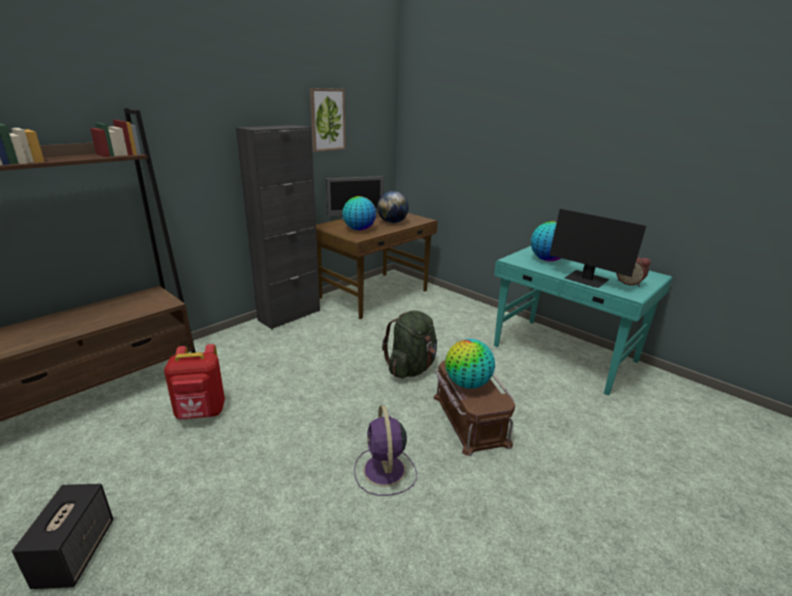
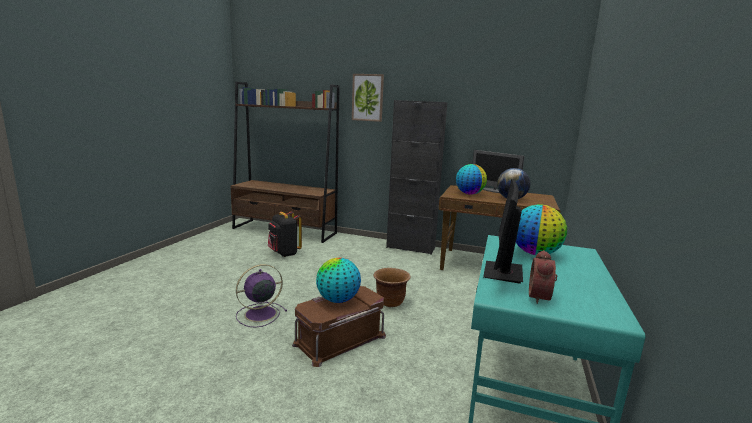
camera: 65 degrees right, 10 degrees down
(75, 552) = (183, 258): speaker -> none
(201, 413) = (284, 253): red backpack -> black backpack
(327, 120) = (486, 101): picture -> picture (367, 97)
(411, 368) = (390, 302): green backpack -> brown planter

